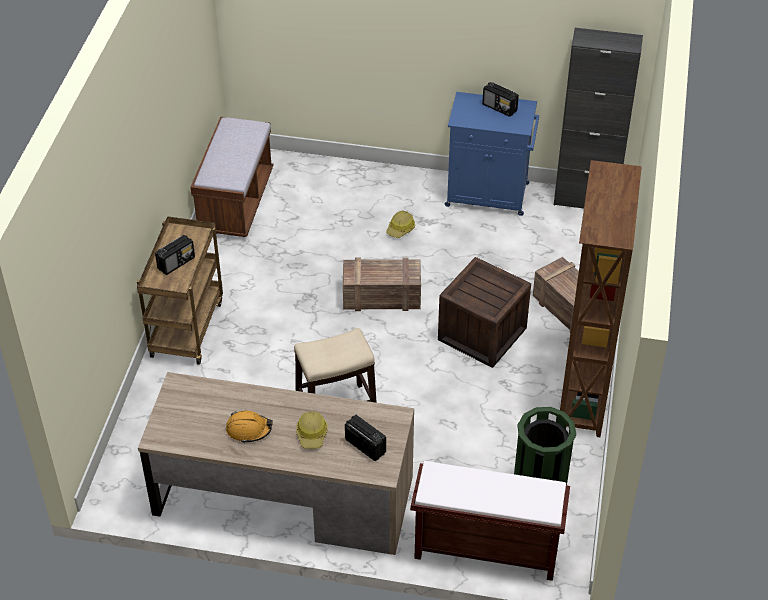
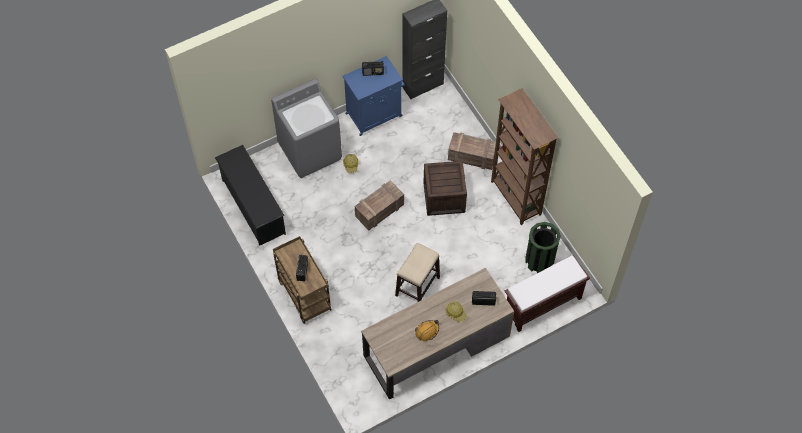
camera: 40 degrees left, 15 degrees up
(235, 202) = (253, 206): brown bench -> black shoe rack
(366, 187) = (310, 151): none -> grey washing machine

